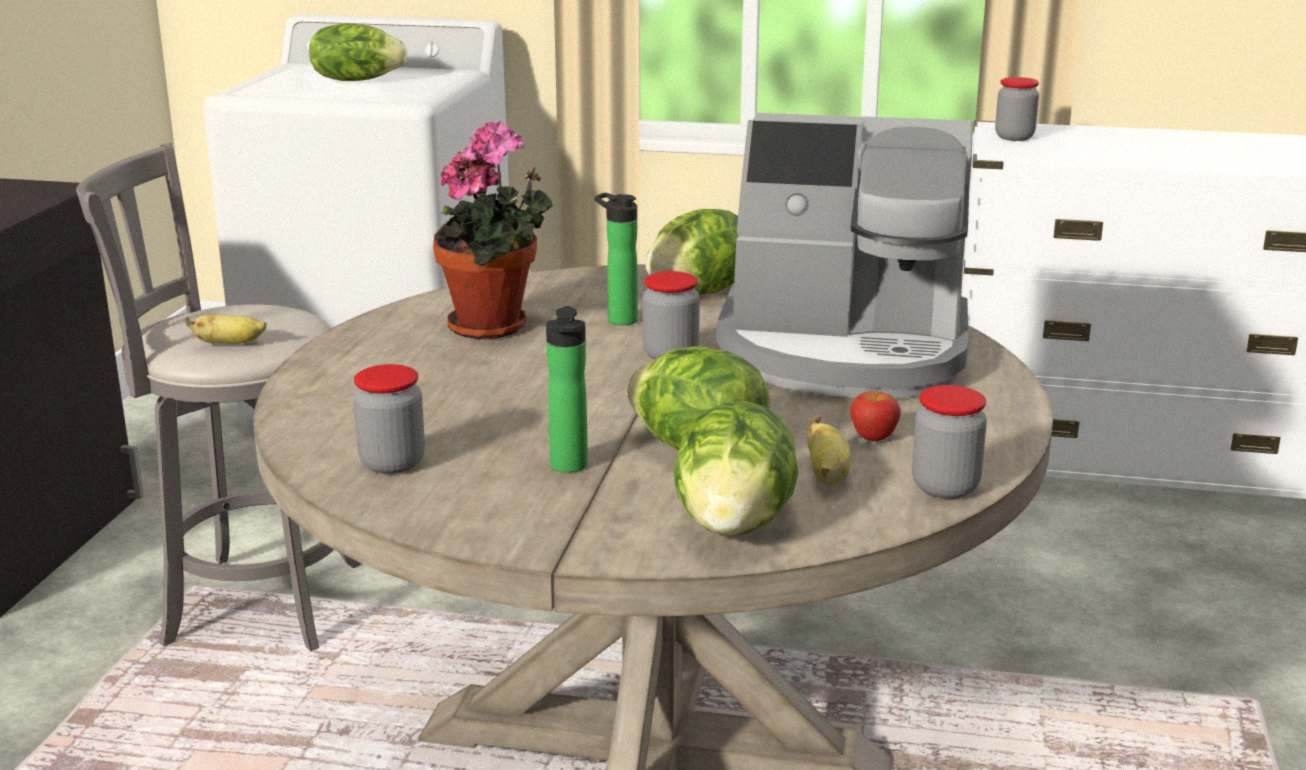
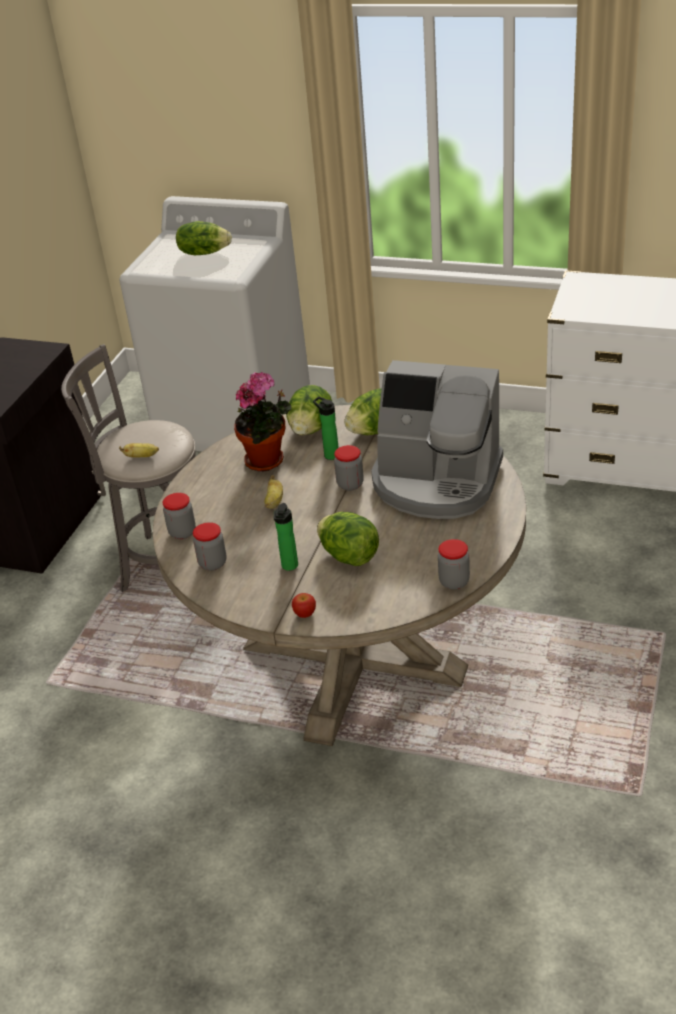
camera: 10 degrees right, 15 degrees up
(734, 525) = (354, 605): lettuce -> lettuce (310, 429)
(827, 476) = (403, 574): banana -> banana (274, 502)
(873, 437) = (432, 547): apple -> apple (305, 614)
(1014, 137) = (581, 291): jar -> jar (182, 532)

